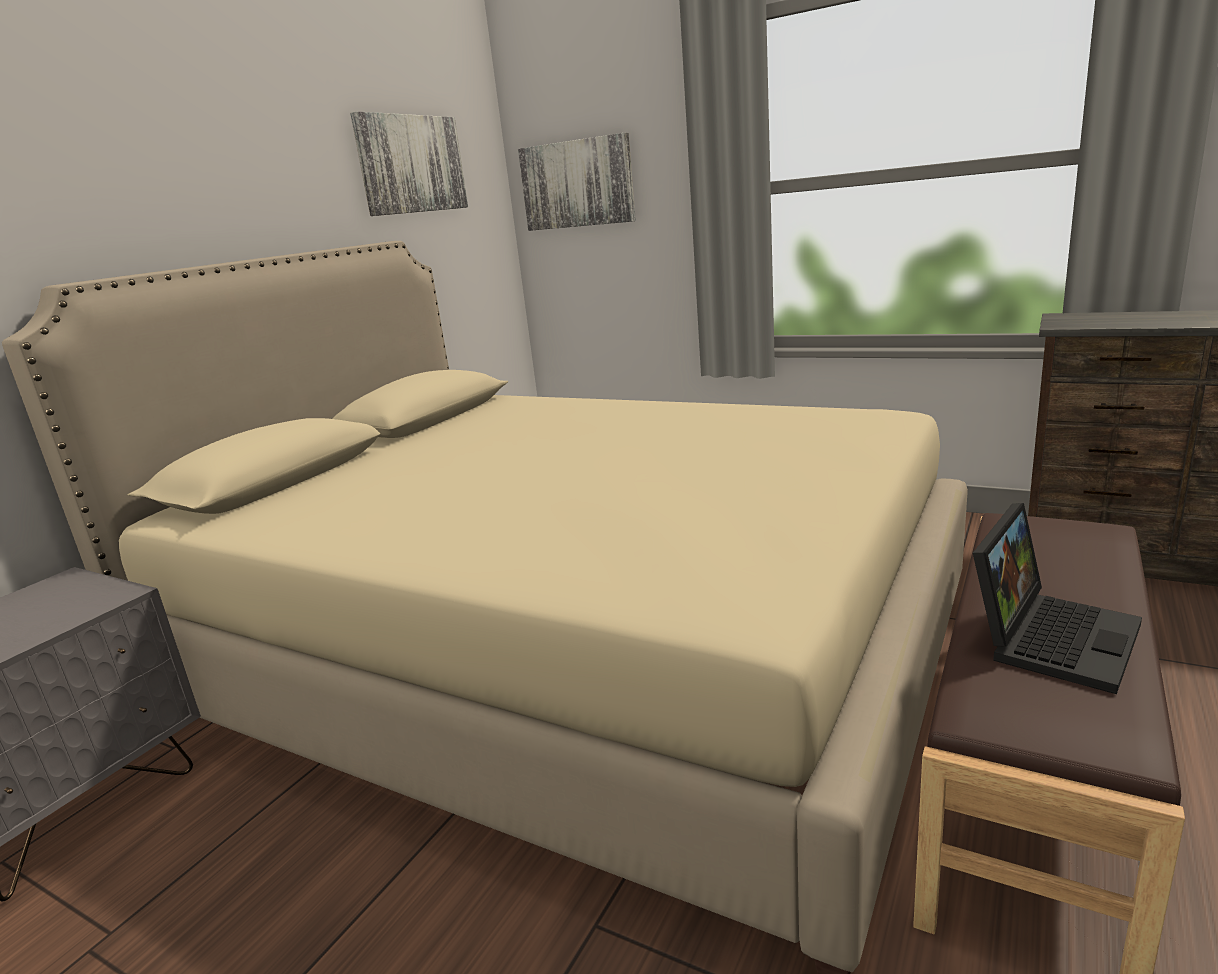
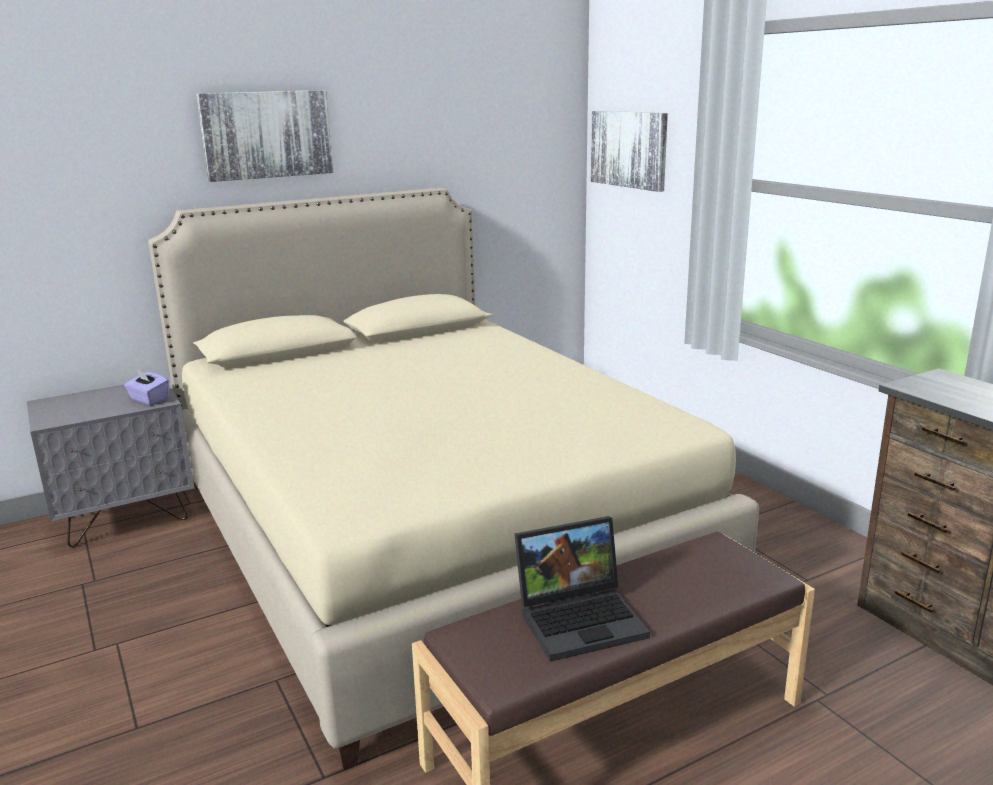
camera: 30 degrees right, 0 degrees up
(89, 600) = (149, 400): none -> purple tissue box
(411, 164) = (478, 125): picture -> picture (267, 134)

